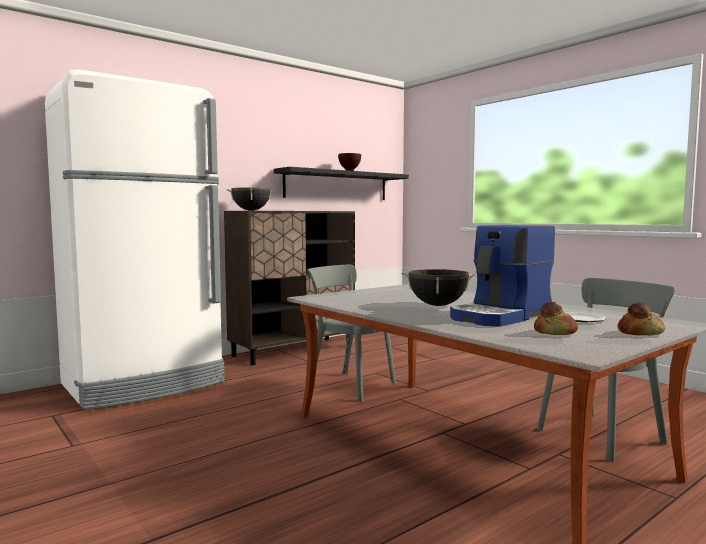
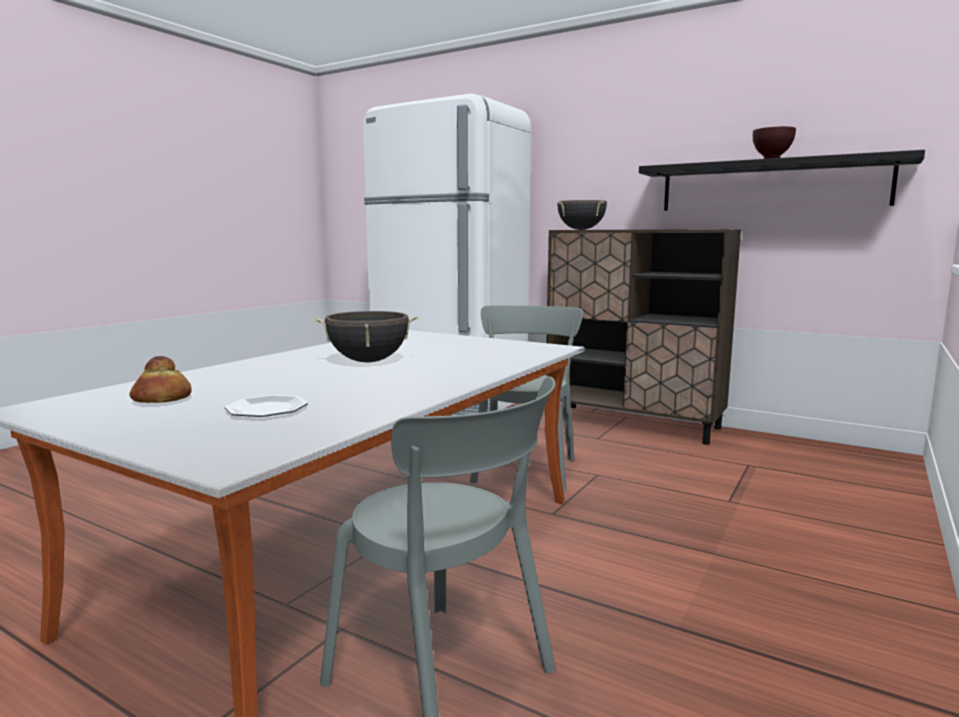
camera: 70 degrees right, 5 degrees up
(501, 316) = (285, 381): coffee machine -> none
(640, 333) = (143, 433): bread -> none

